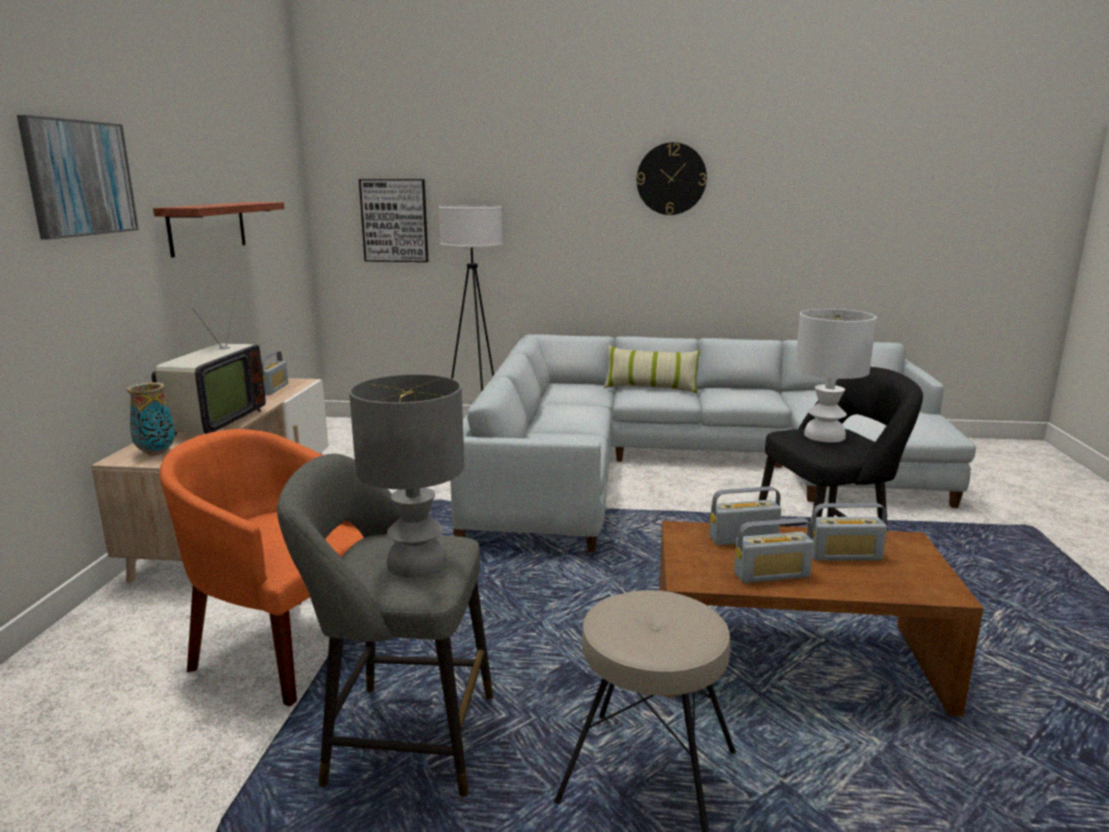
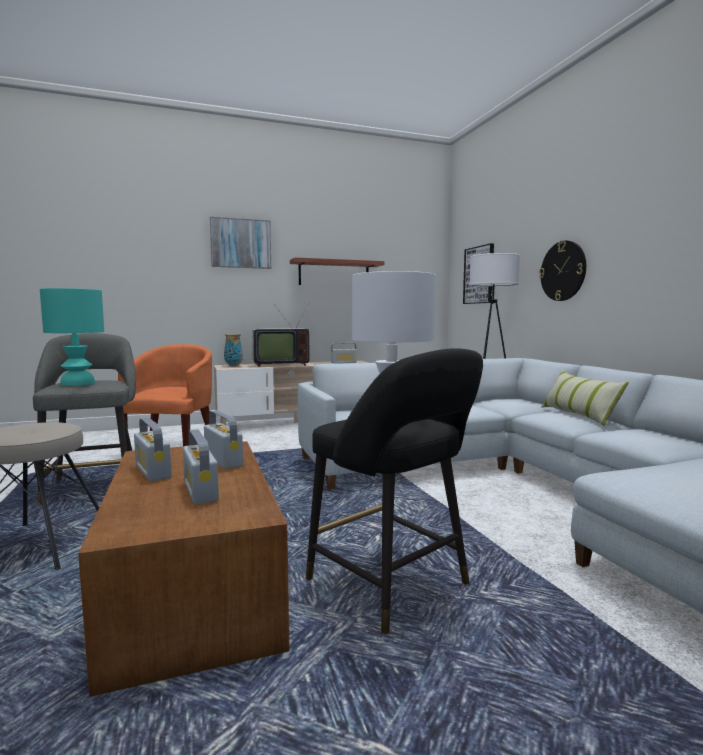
camera: 65 degrees right, 10 degrees down
(415, 563) = (78, 383): grey table lamp -> turquoise table lamp
(671, 179) = (657, 204): wall clock -> wall clock (563, 271)

